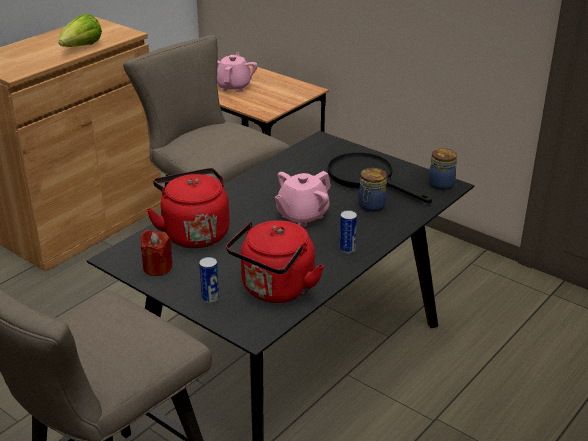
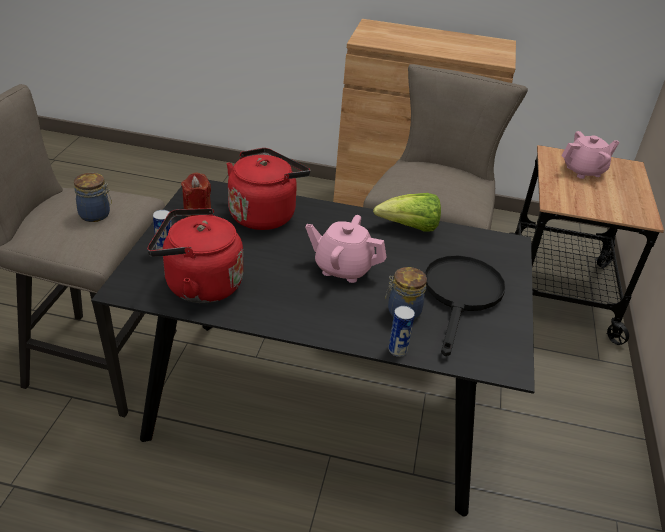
camera: 60 degrees right, 5 degrees up
(81, 48) = (444, 51): lettuce -> lettuce (409, 228)
(347, 249) = (301, 314): can -> can (397, 350)
(441, 184) = (506, 359): jar -> jar (96, 215)

